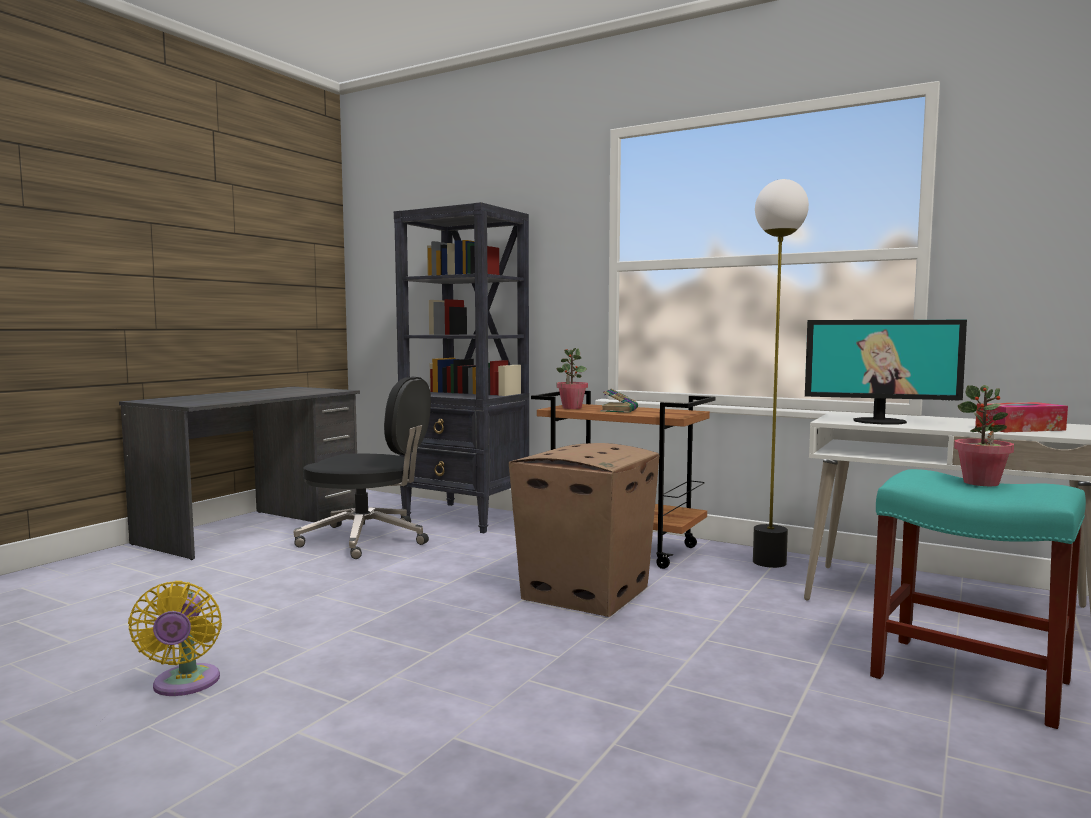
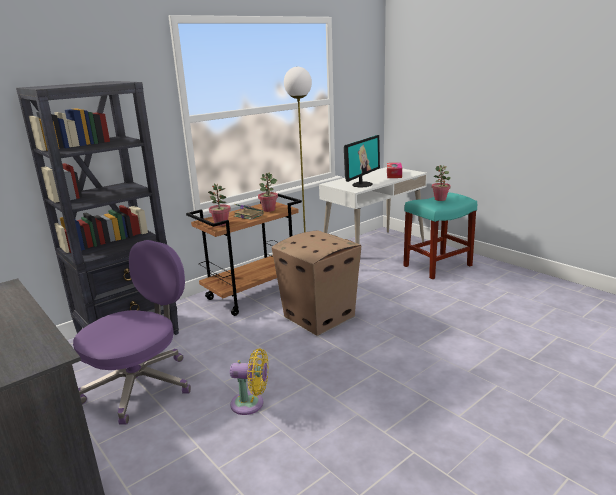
camera: 70 degrees left, 15 degrees up
(184, 685) = (395, 465): yellow fan -> yellow fan (251, 404)
(367, 539) = (141, 385): black office chair -> purple office chair
(657, 412) = (269, 210): none -> potted plant

